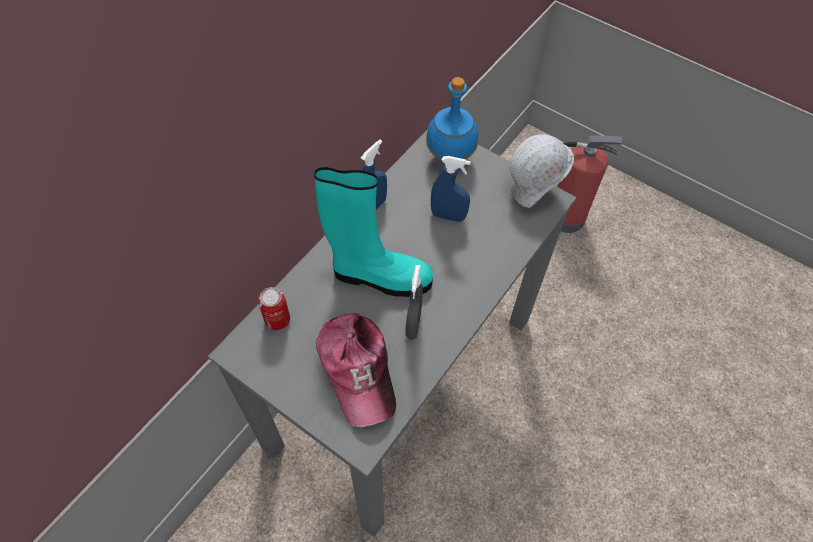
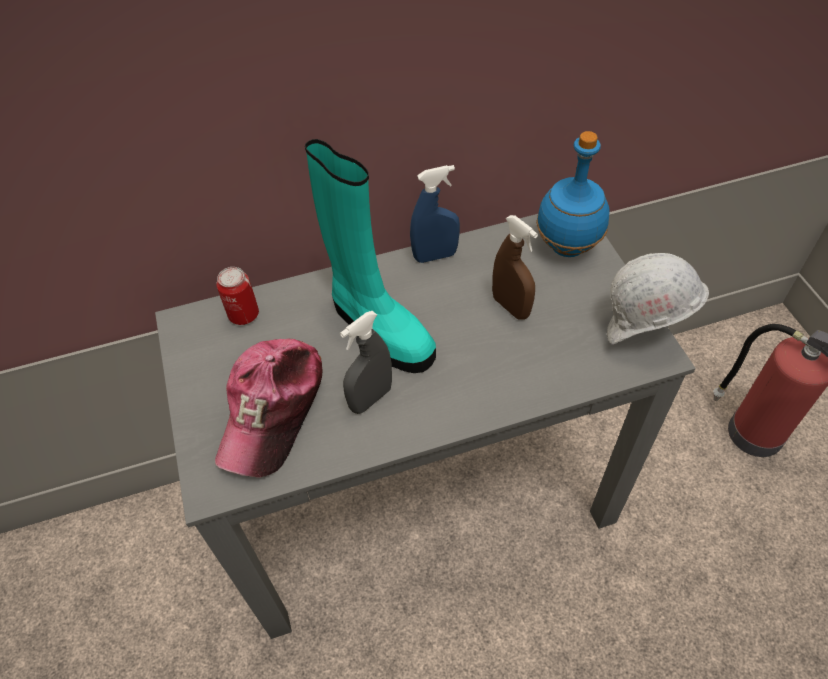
camera: 40 degrees right, 5 degrees down
(448, 216) = (510, 307): blue spray bottle -> brown spray bottle

